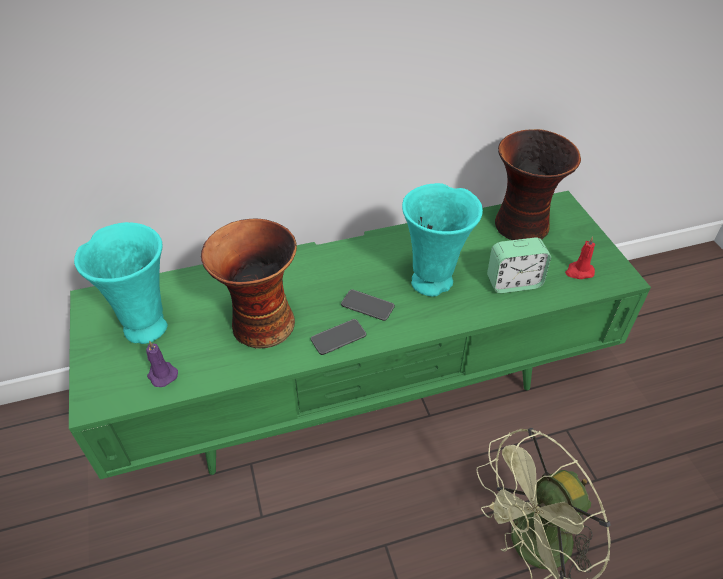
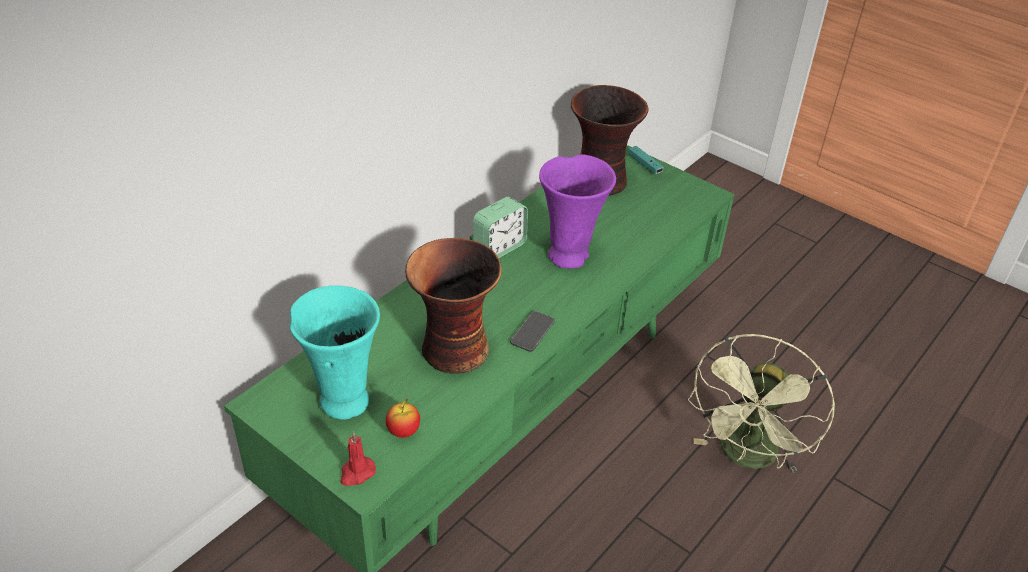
camera: 35 degrees left, 5 degrees down
(161, 374) = (403, 431): purple candle -> apple
(367, 306) = (532, 296): phone -> none
(433, 282) = (570, 255): turquoise vase -> purple vase
(513, 282) = (633, 230): alarm clock -> alarm clock (499, 247)
(579, 225) = (645, 164): none -> turquoise game controller
(579, 272) = (675, 202): red candle -> red candle (357, 473)

